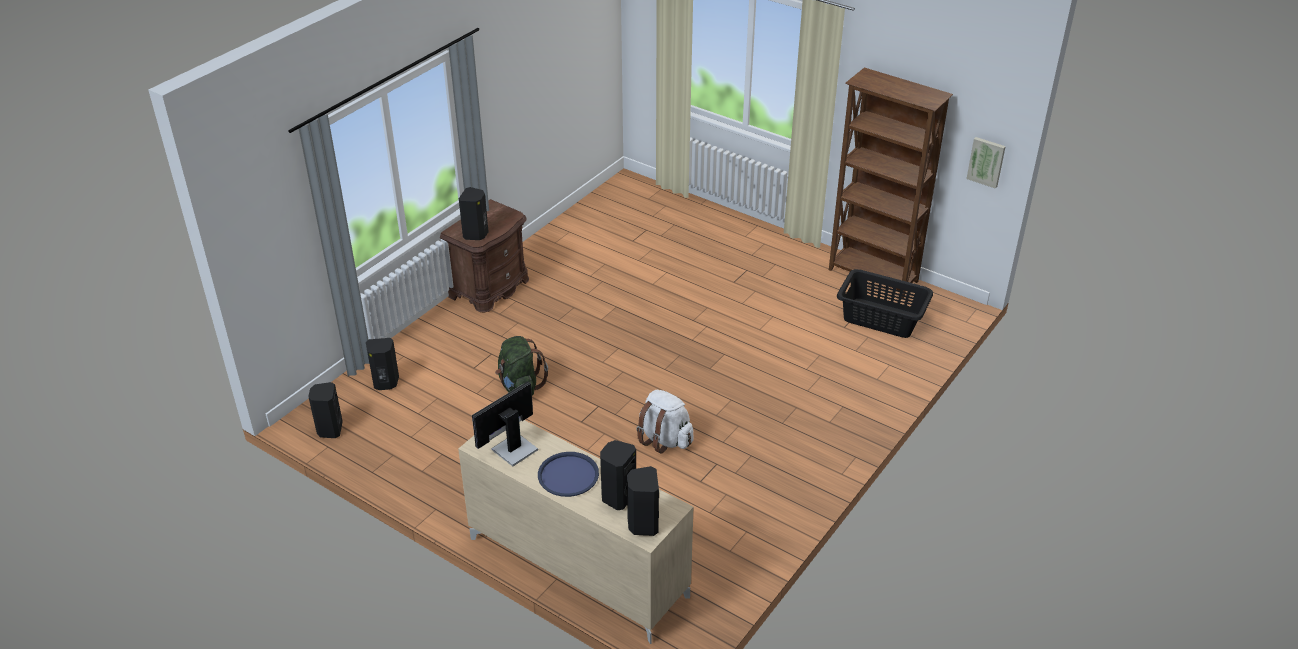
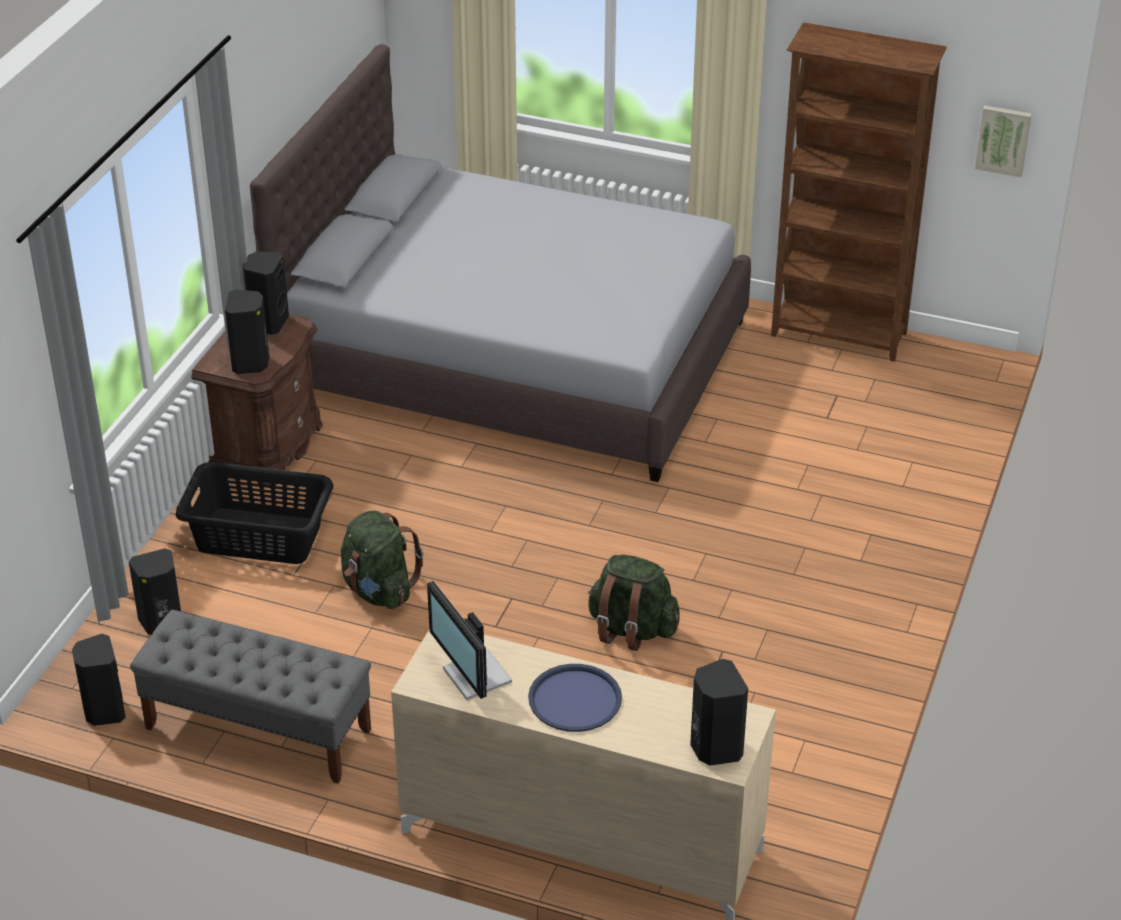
camera: 15 degrees left, 0 degrees up
(412, 458) = (257, 729): none -> grey bench
(513, 449) = (475, 677): monitor -> monitor turned 60 degrees counterclockwise
(617, 496) = (661, 716): black speaker -> black speaker (268, 323)
(660, 257) = (512, 356): none -> grey bed
(664, 439) = (631, 629): white backpack -> green backpack
(881, 317) = (874, 395): black laundry basket -> black laundry basket (258, 535)

